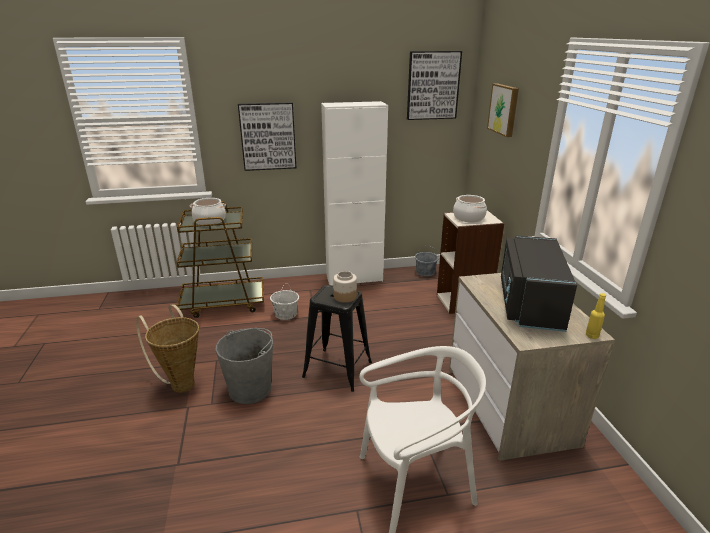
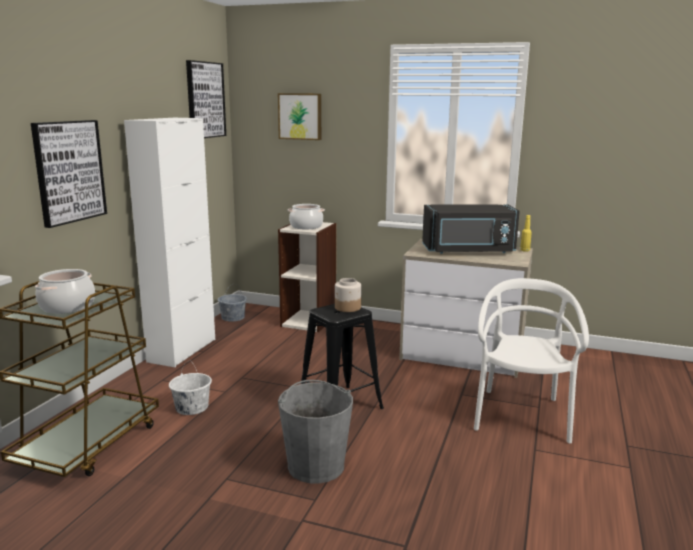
camera: 60 degrees left, 10 degrees down
(181, 382) = (242, 517): basket -> none
(528, 303) = (469, 251): black microwave -> black microwave turned 45 degrees counterclockwise

